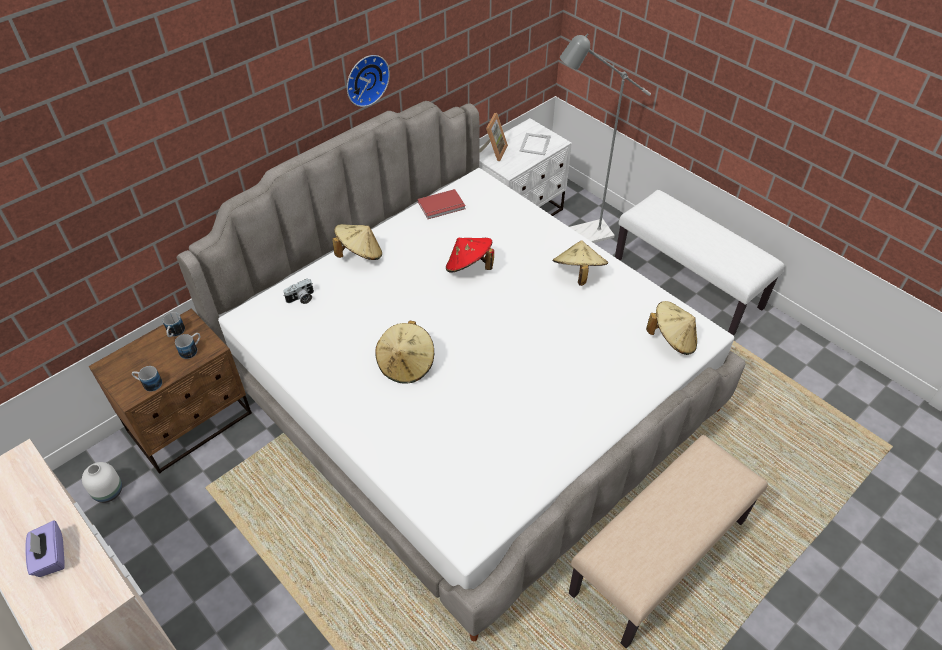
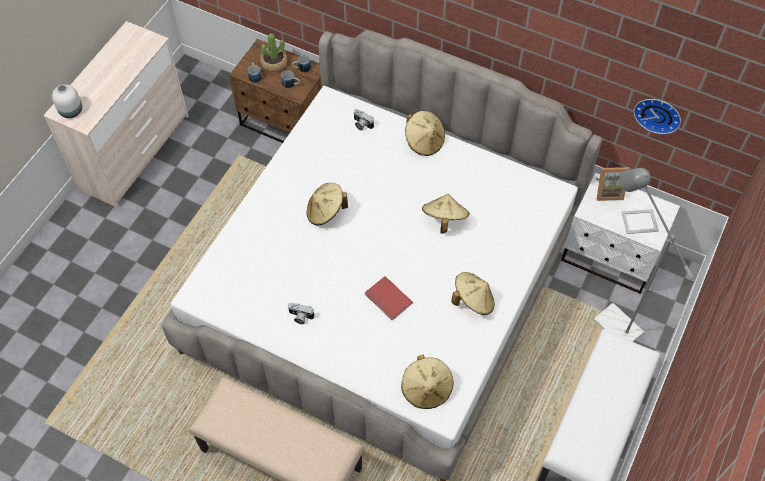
camera: 70 degrees right, 10 degrees up
(50, 557) = (99, 88): purple tissue box -> none
(109, 492) = (218, 106): white vase -> white vase (71, 111)
(144, 358) = (274, 63): none -> potted plant
(365, 79) = (512, 47): wall clock -> wall clock (658, 113)
(442, 206) = (509, 176): red book -> red book (387, 300)
(469, 267) = (444, 219): red hat -> beige hat
(543, 428) = (300, 317): none -> camera

